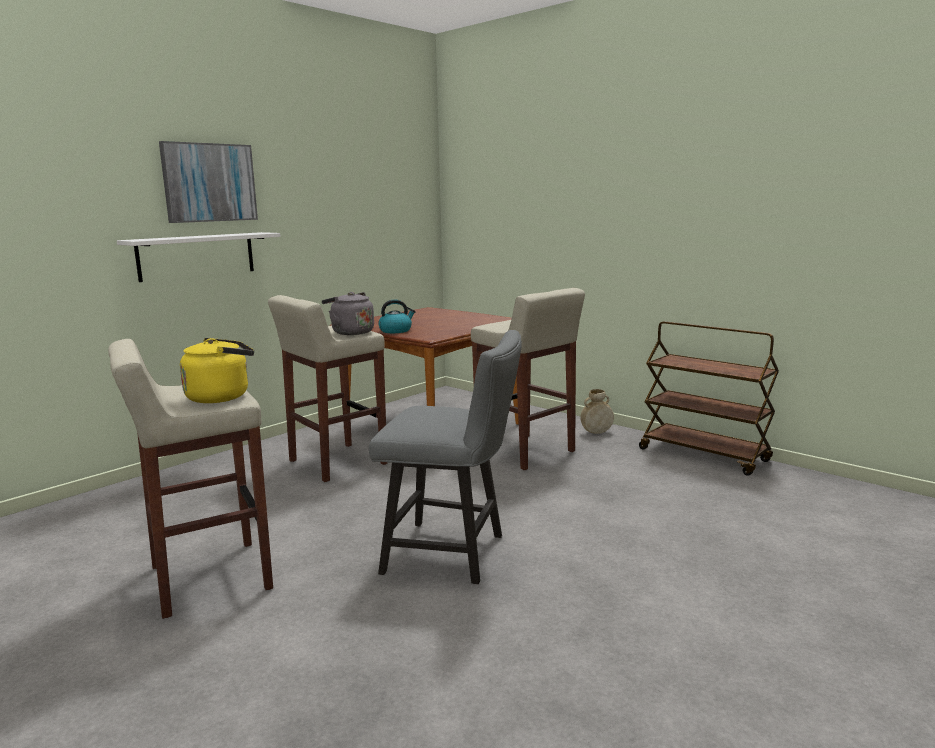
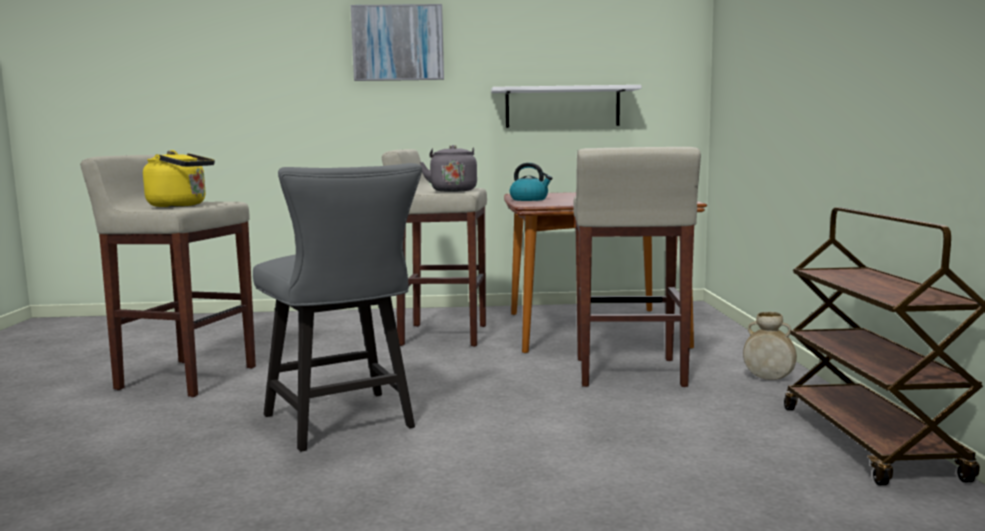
camera: 45 degrees right, 5 degrees down
(197, 256) = (379, 113): white shelf -> white shelf (562, 107)

